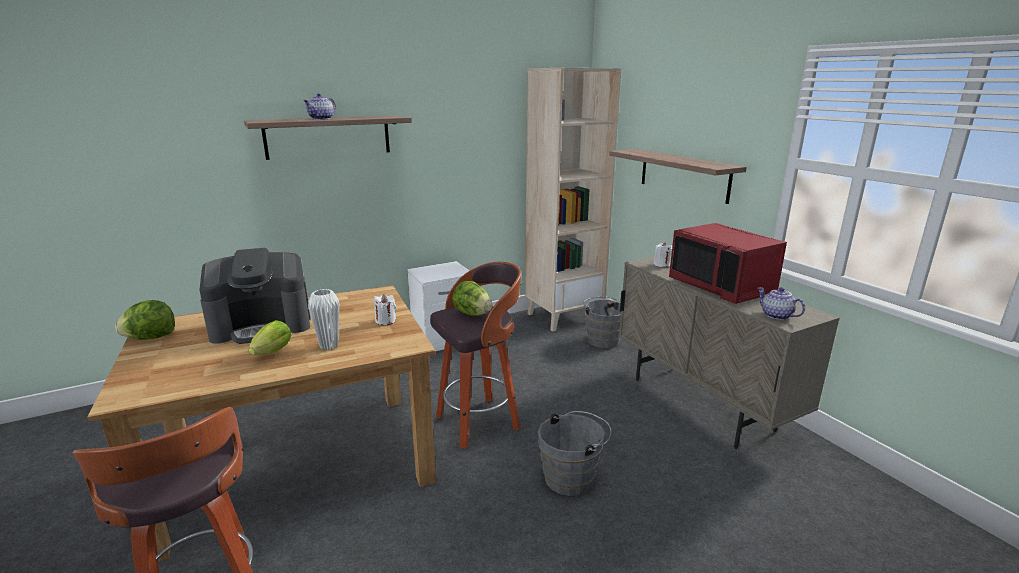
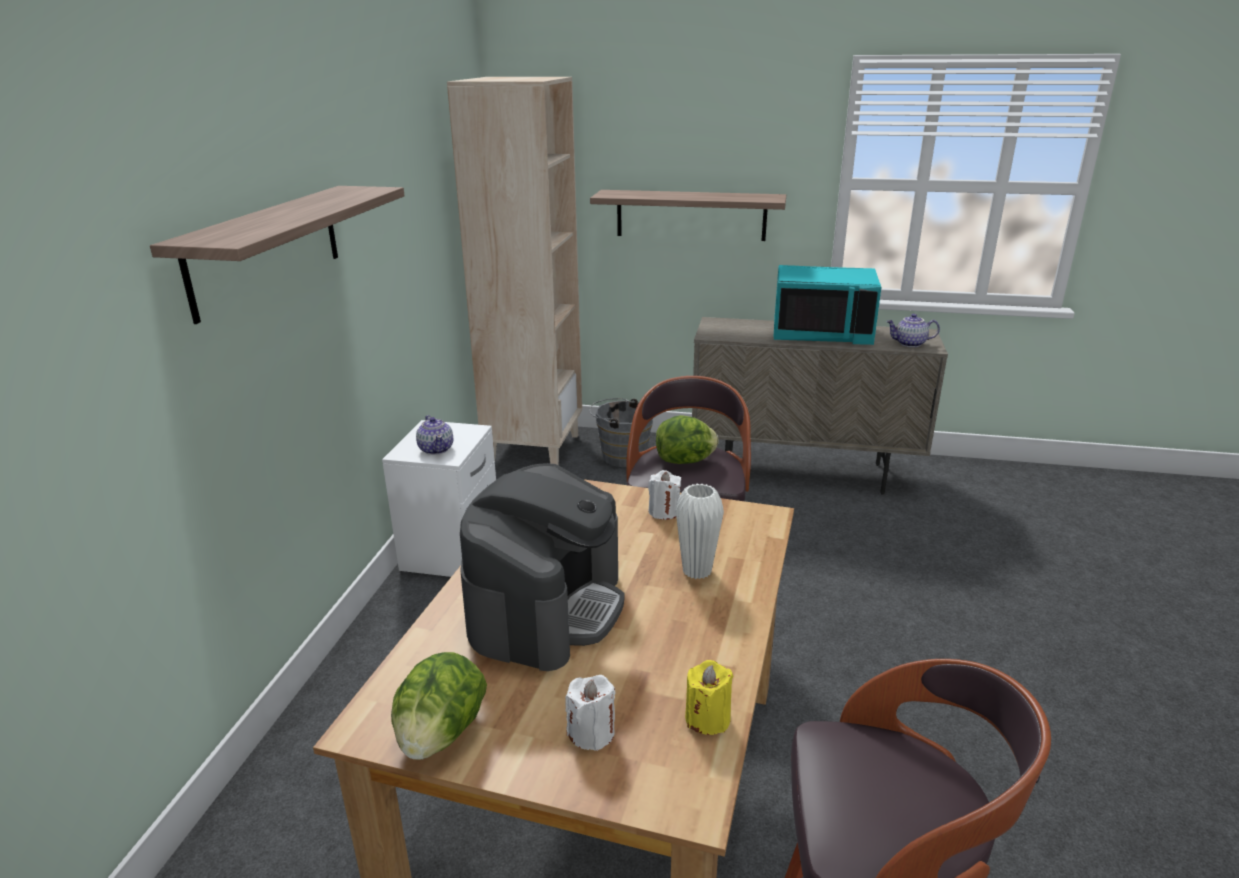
camera: 50 degrees left, 5 degrees up
(188, 385) = (707, 718): none -> yellow candle
(271, 354) = (670, 622): lettuce -> none
(322, 119) = (295, 214): teapot -> teapot (436, 449)
(572, 477) = (844, 595): grey bucket -> none
(661, 264) = (730, 330): white candle -> white candle (591, 733)
(722, 286) = (822, 333): red microwave -> turquoise microwave

